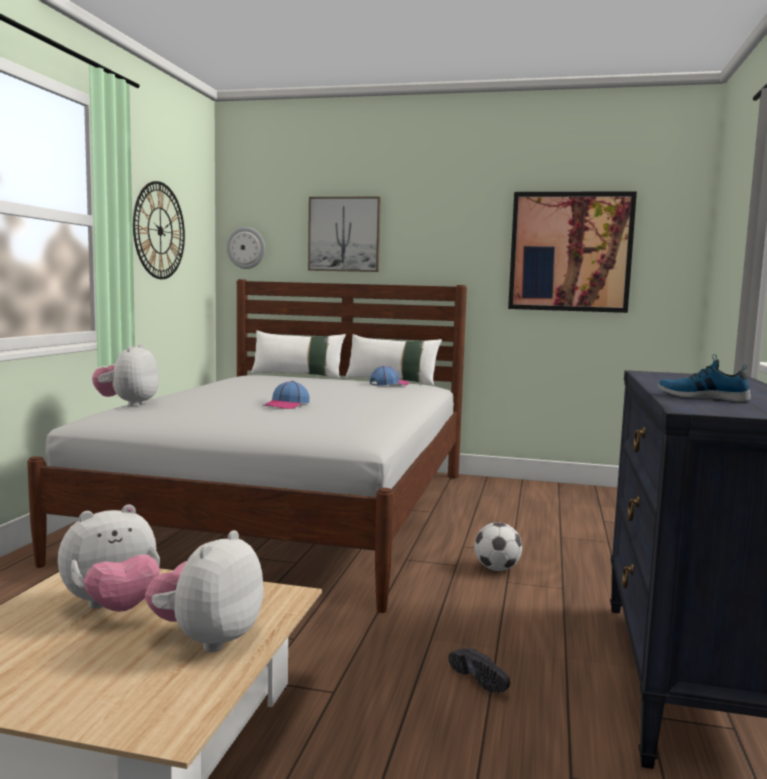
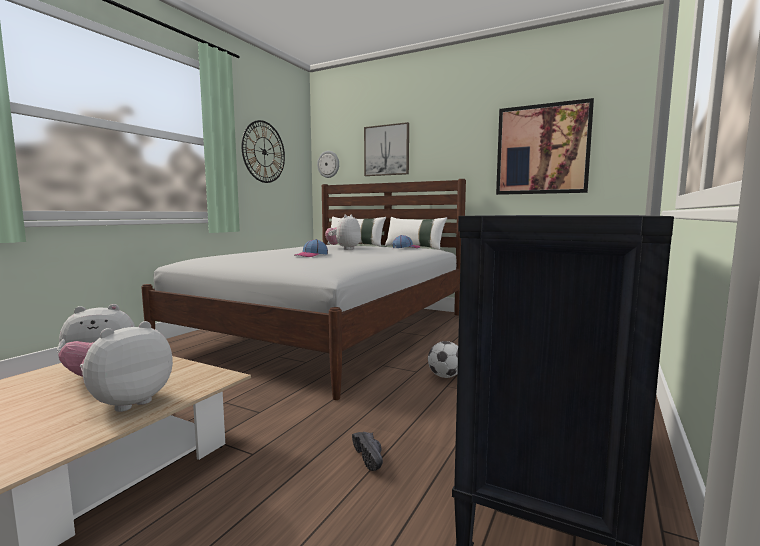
camera: 15 degrees right, 0 degrees up
(128, 404) = (216, 255): plush toy -> plush toy (344, 249)
(702, 397) = (539, 214): shoe -> none

